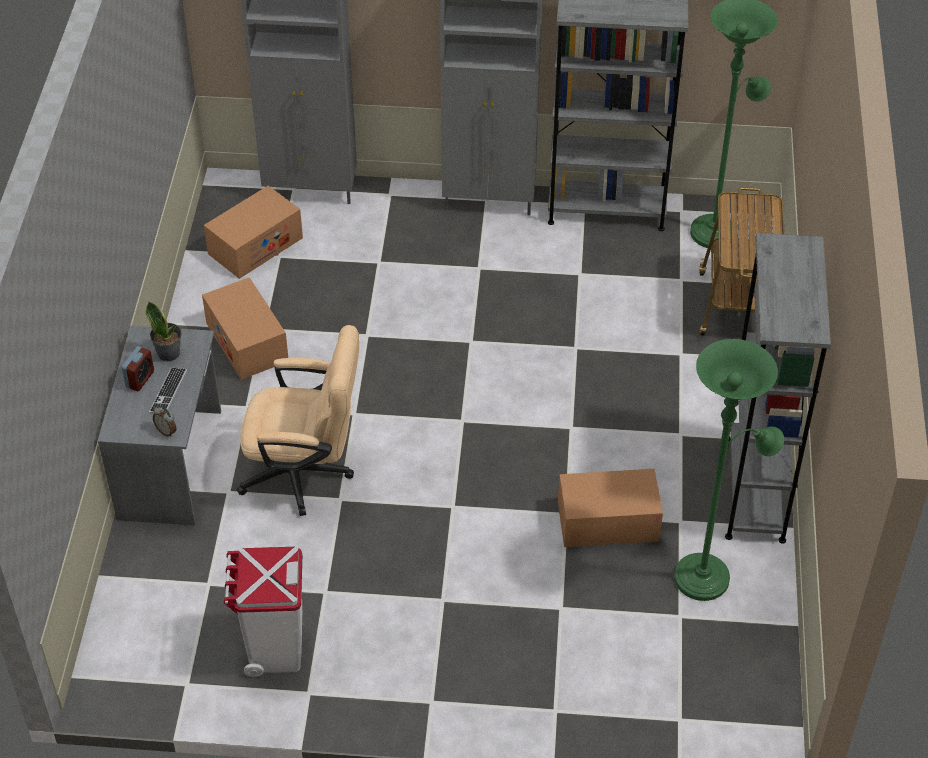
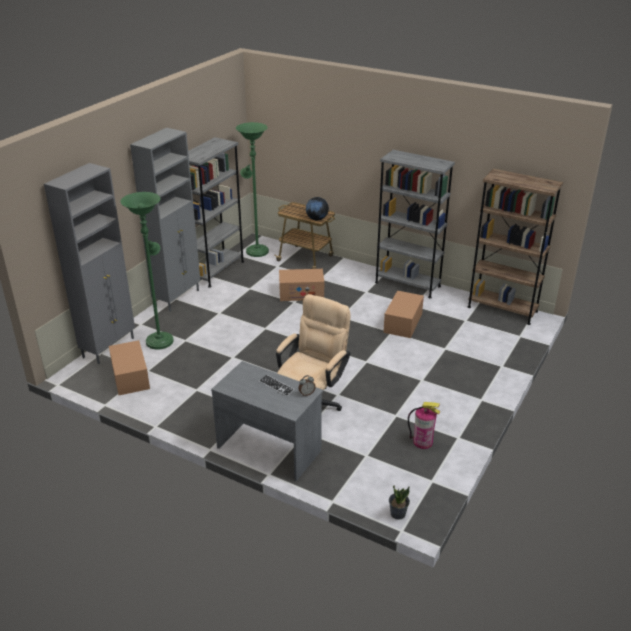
camera: 65 degrees left, 15 degrees down
(140, 379) = (258, 394): alarm clock -> none
(169, 353) = (246, 379): potted plant -> potted plant (397, 513)
(247, 342) = (201, 398): cardboard box -> cardboard box (301, 293)
(274, 647) = (423, 442): white trash can -> fire extinguisher
(708, 575) = (447, 307): green floor lamp -> green floor lamp (160, 339)
(735, 254) = (317, 219): none -> globe
(764, 668) = (502, 309): none -> brown bookcase

